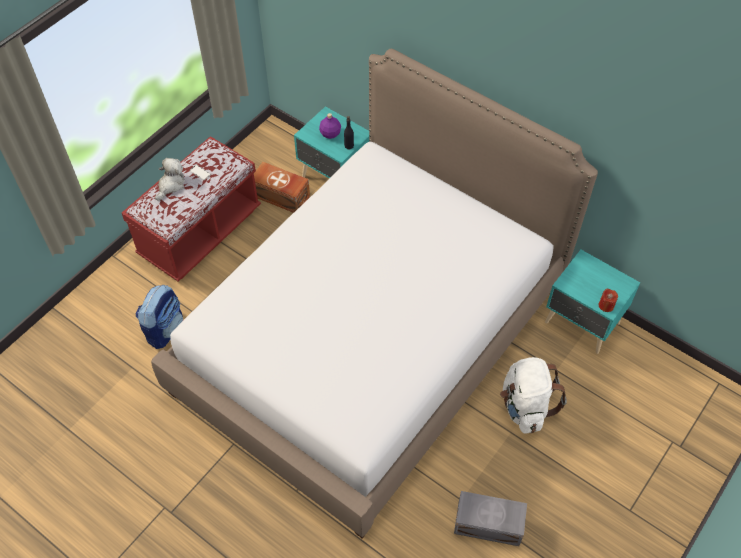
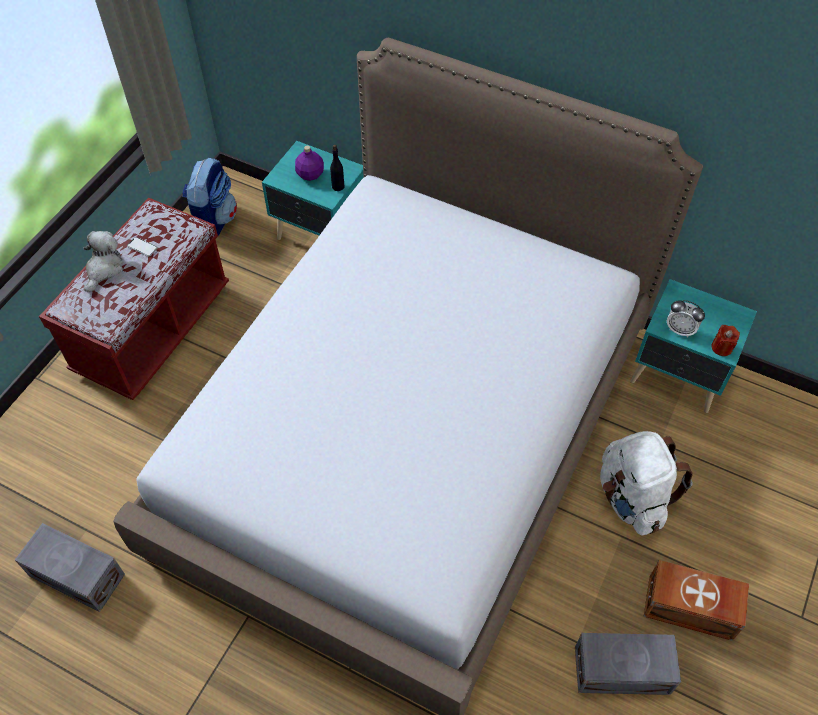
camera: 10 degrees left, 0 degrees up
(121, 398) = (77, 577): none -> grey storage box
(165, 329) = (125, 468): backpack -> backpack (214, 219)
(281, 197) = (254, 268): brown storage box -> brown storage box (691, 609)
(578, 288) = (680, 329): none -> alarm clock

